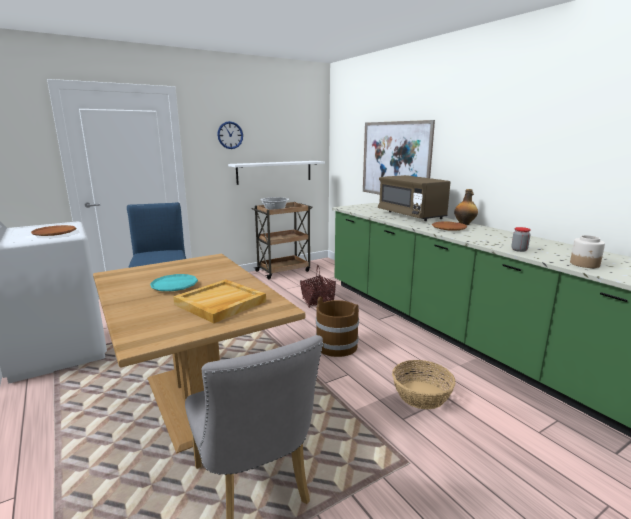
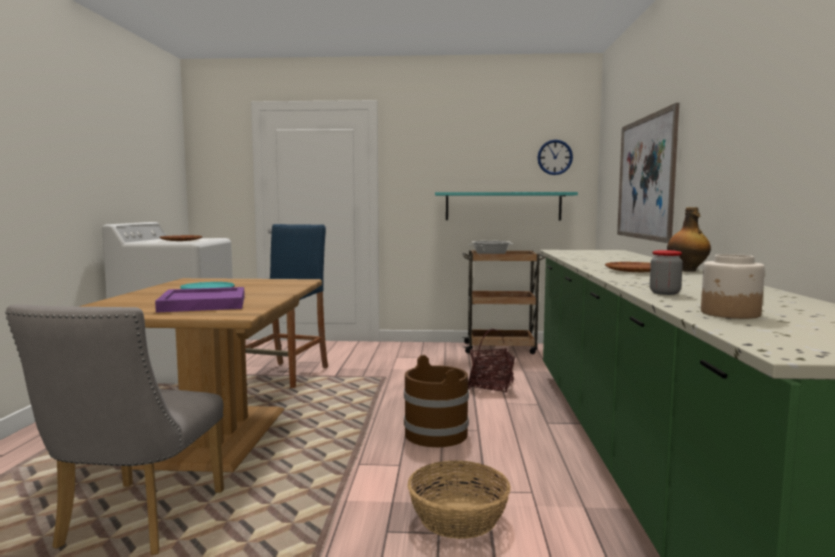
camera: 35 degrees right, 10 degrees down
(220, 303) = (202, 304): beige tray -> purple tray
(230, 135) = (441, 156): wall clock -> wall clock (555, 157)
(274, 172) = (503, 206): white shelf -> turquoise shelf
(411, 215) = (629, 260): brown microwave -> none

